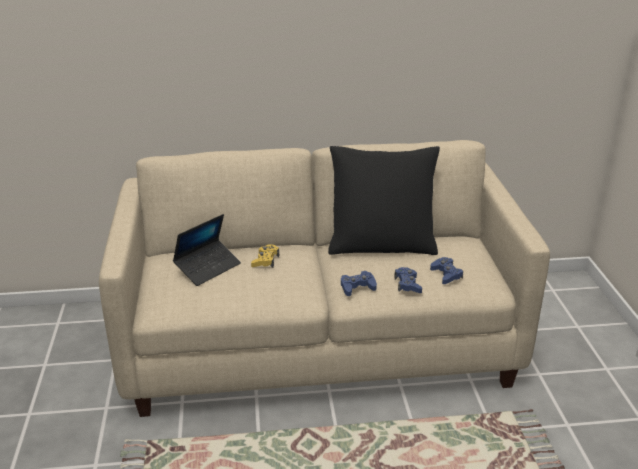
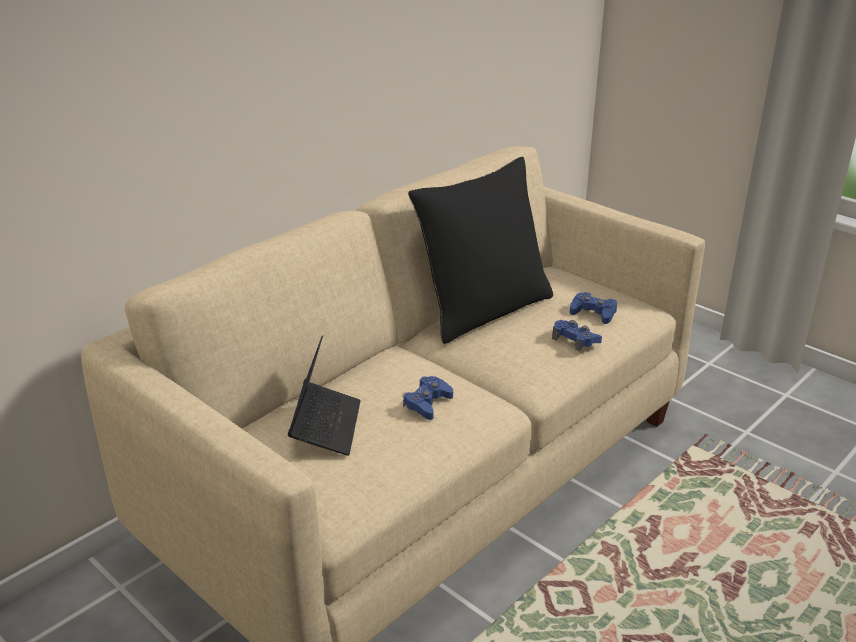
camera: 40 degrees left, 0 degrees up
(265, 260) = (385, 383): yellow game controller -> none
(357, 287) = (529, 366): blue game controller -> blue game controller (427, 403)

